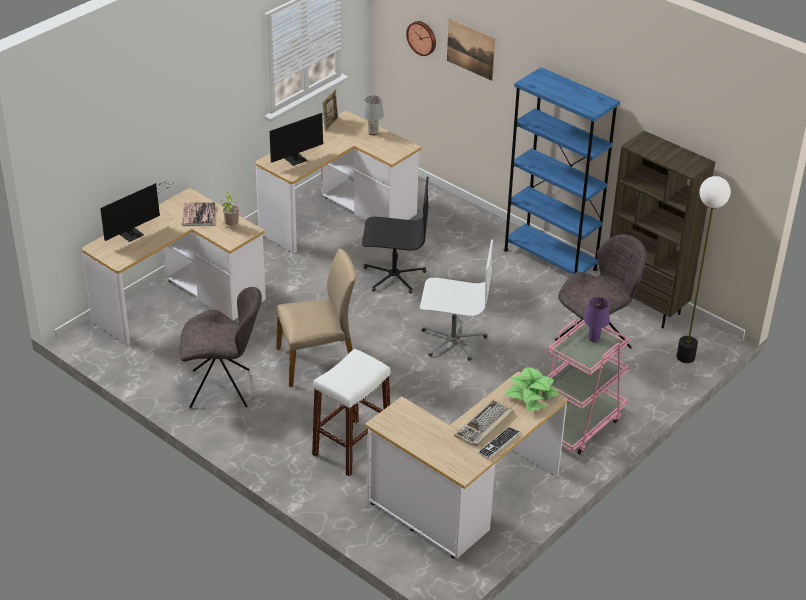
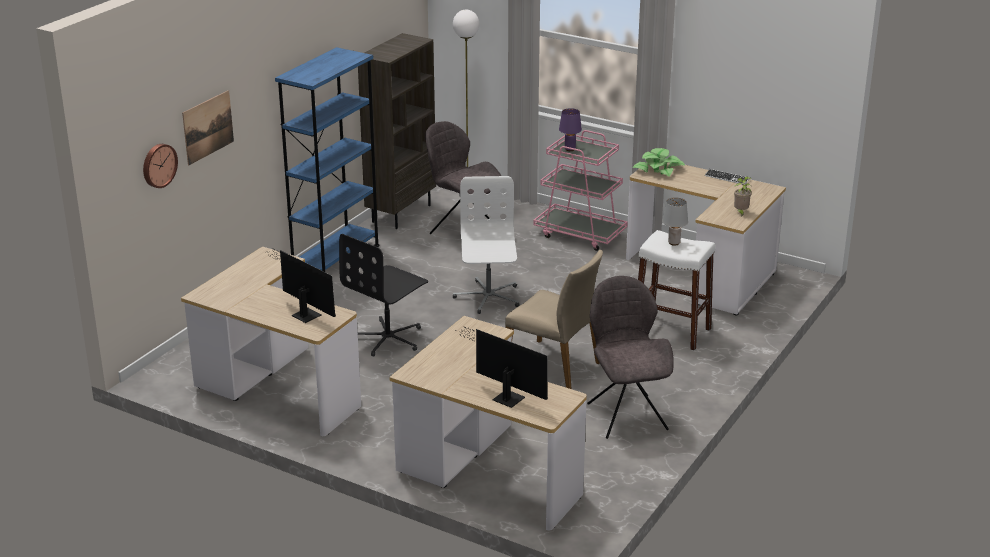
camera: 100 degrees left, 10 degrees down
(198, 215) = (449, 360): book -> none
(231, 226) = (464, 336): potted plant -> potted plant (740, 213)
(317, 361) = (554, 365): beige chair -> beige chair turned 150 degrees clockwise
(330, 124) = (218, 303): picture frame -> none
(372, 133) = (235, 276): grey table lamp -> grey table lamp (674, 243)
(393, 276) = (388, 338): black office chair -> black office chair turned 135 degrees counterclockwise
(484, 425) = (708, 184): keyboard -> none

